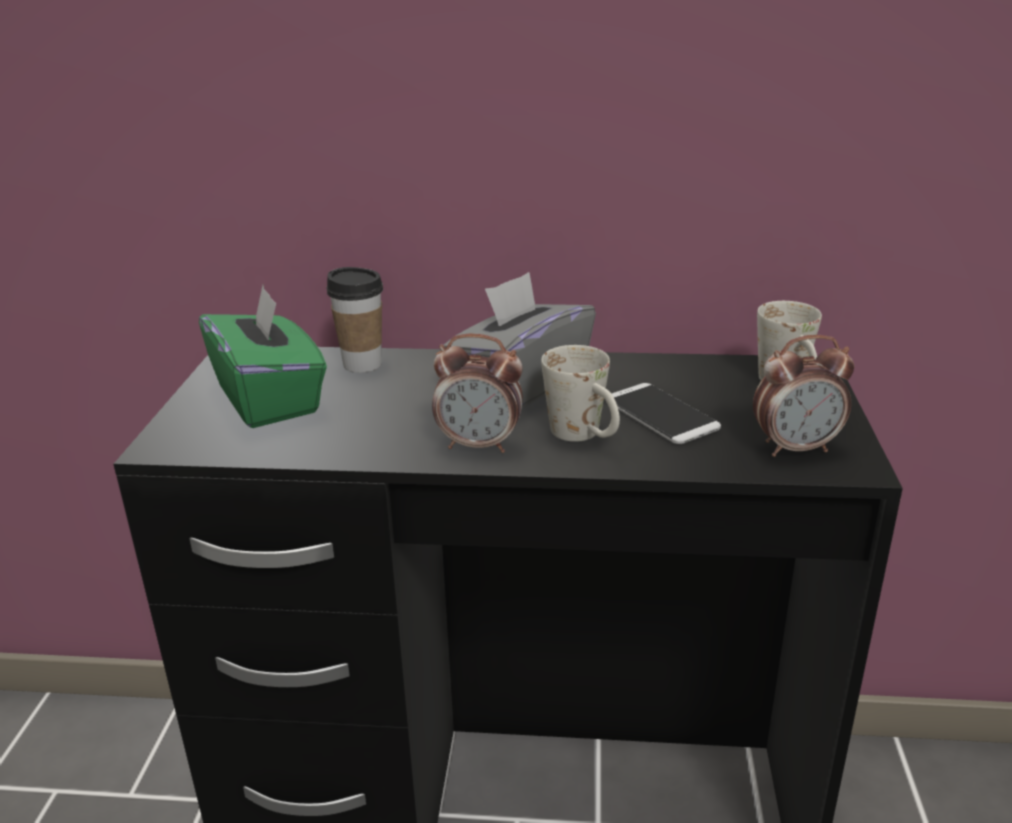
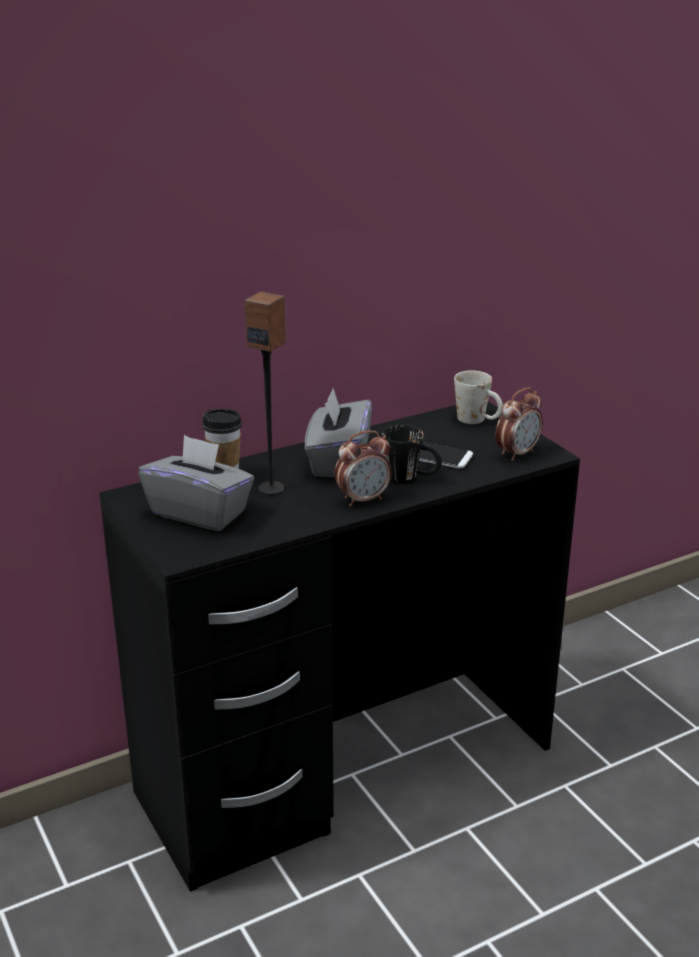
camera: 35 degrees left, 0 degrees up
(270, 399) = (200, 513): green tissue box -> grey tissue box
(391, 394) = (271, 488): none -> speaker
(585, 436) = (411, 478): white mug -> black mug

